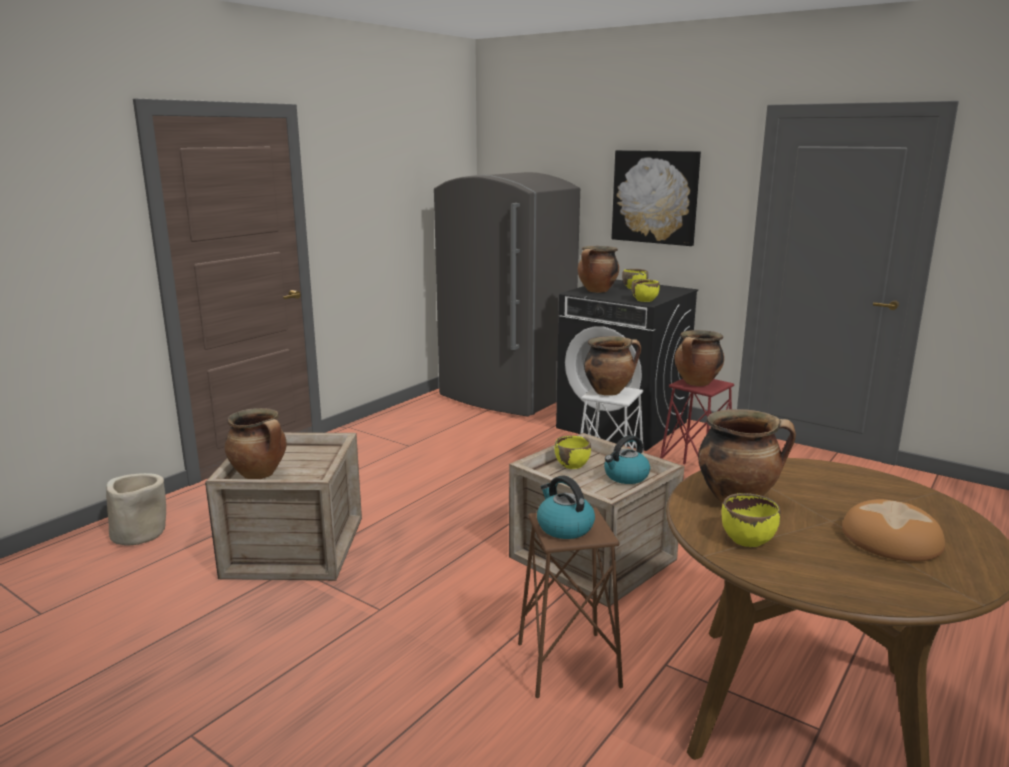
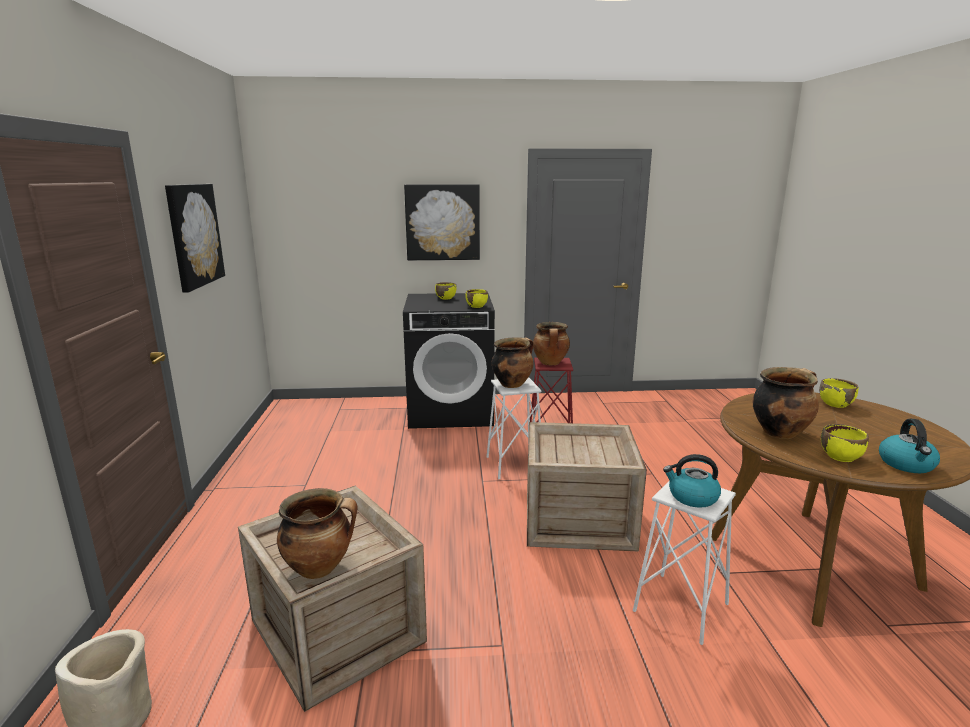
camera: 40 degrees left, 0 degrees up
(373, 194) = (194, 235): none -> picture
(506, 397) = (329, 414): grey fridge -> none
(568, 665) = (681, 607): brown stool -> white stool
(572, 464) = (557, 449): yellow bowl -> yellow bowl (835, 404)
(597, 291) = (427, 305): cooking pot -> none
(626, 477) = (603, 446): kettle -> kettle (906, 464)
(892, 539) = (877, 429): bread -> none

